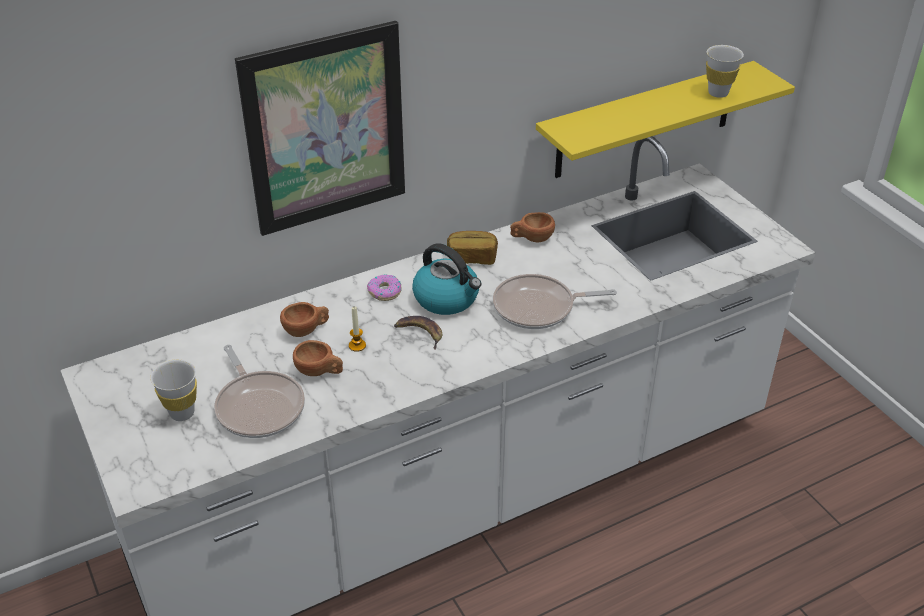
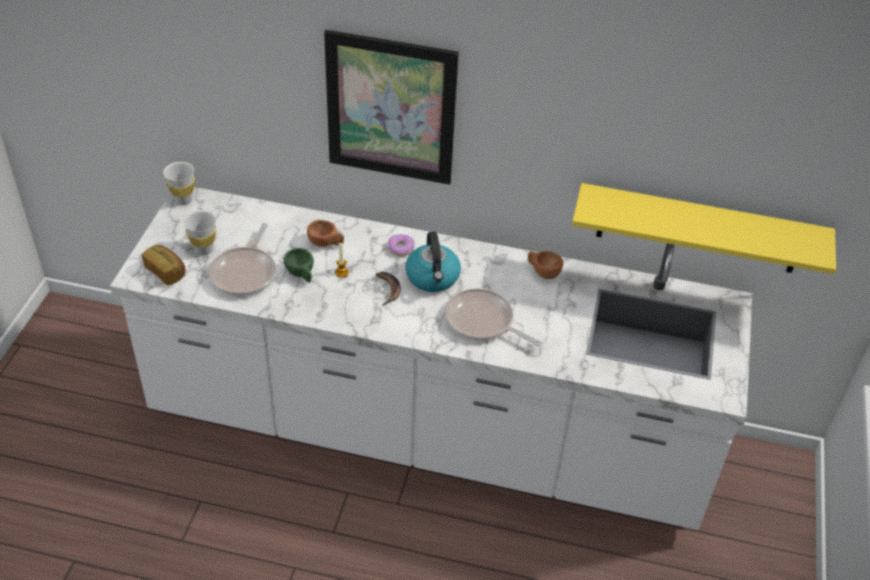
camera: 40 degrees right, 5 degrees up
(319, 371) = (301, 274): brown cup -> green cup
(472, 257) = (485, 260): bread -> bread (166, 272)
(718, 93) = (758, 238): white cup -> white cup (183, 200)

